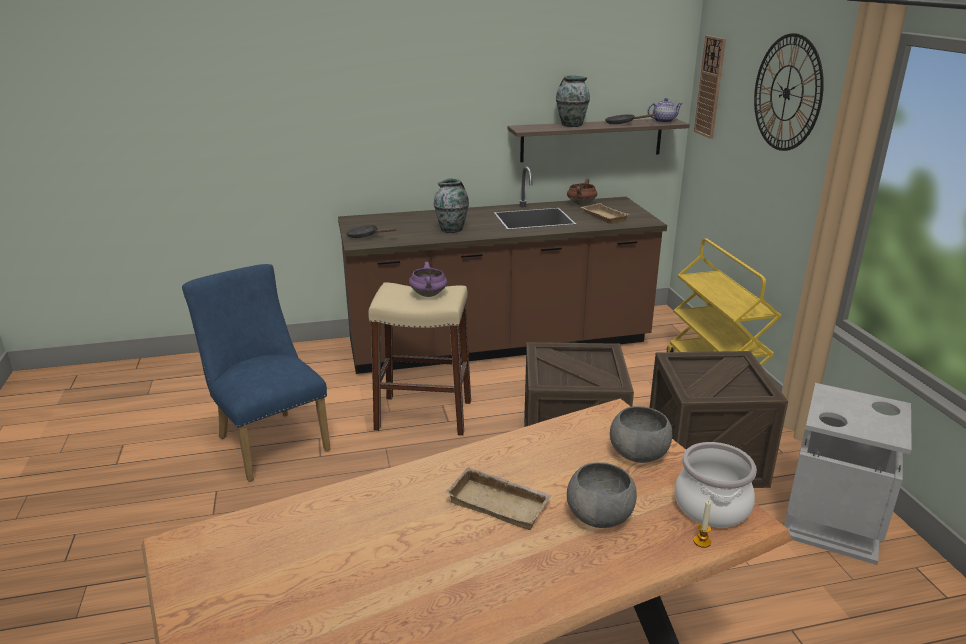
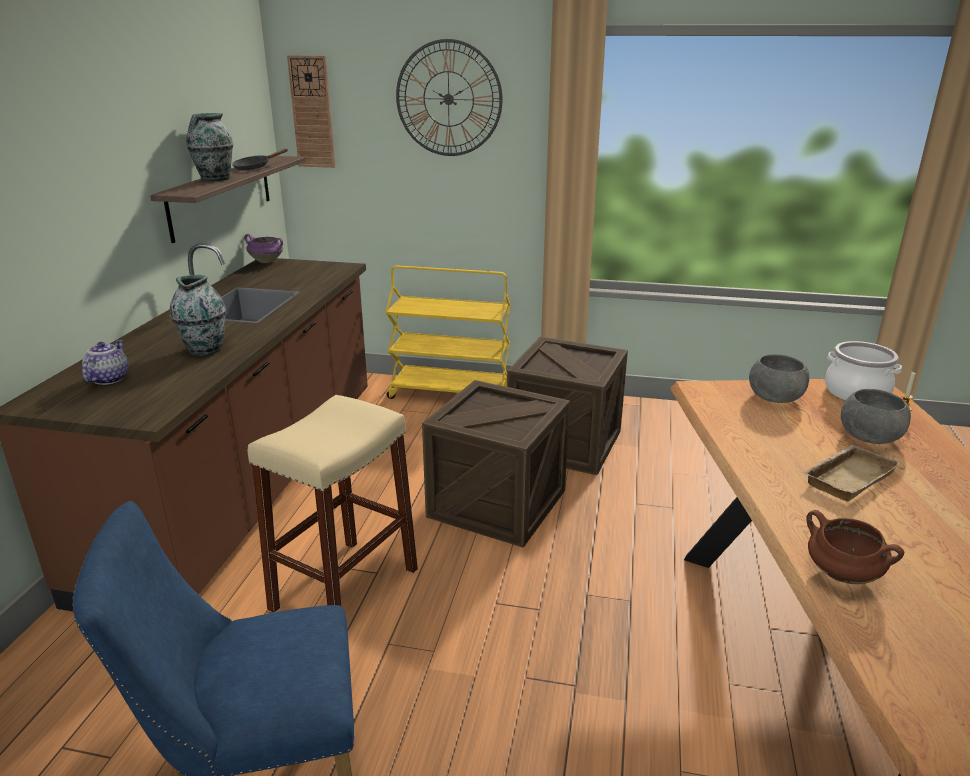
camera: 65 degrees left, 0 degrees up
(366, 236) = (127, 406): black frying pan -> none
(429, 295) = (336, 421): purple cooking pot -> purple cooking pot (267, 261)
(581, 204) = (246, 276): brown cooking pot -> brown cooking pot (841, 574)
(602, 217) = (300, 278): beige tray -> none
(663, 121) = (277, 159): teapot -> teapot (109, 378)
(832, 523) = (674, 425): grey trash can -> none

